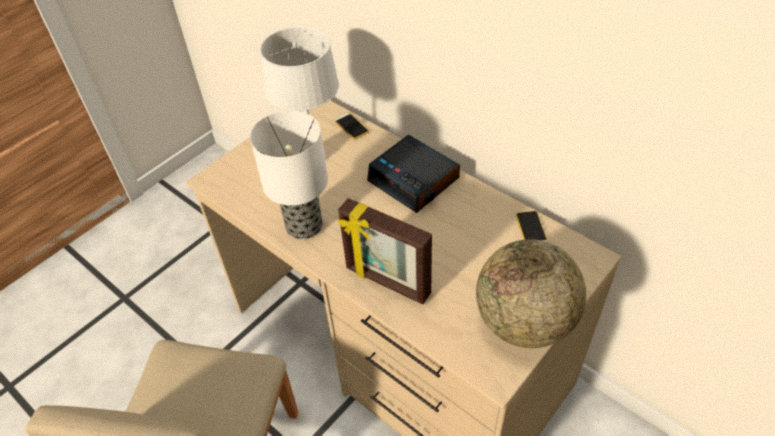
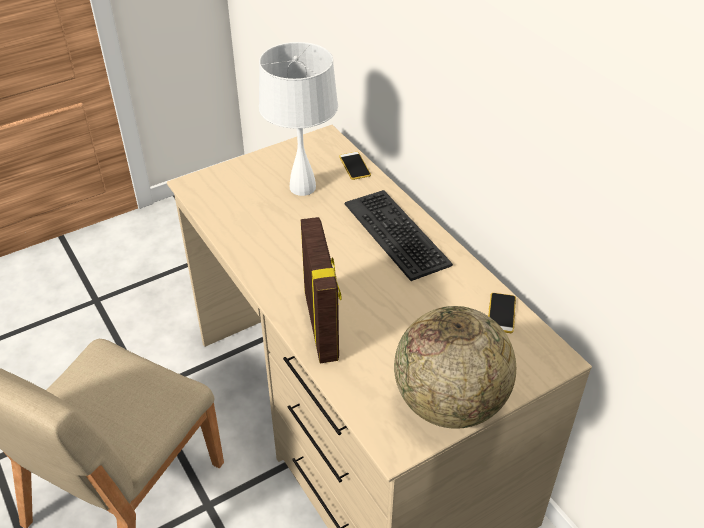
camera: 15 degrees right, 5 degrees down
(305, 226) = (264, 250): table lamp -> none
(387, 282) = (322, 325): picture frame -> picture frame turned 150 degrees counterclockwise
(414, 180) = (397, 234): alarm clock -> keyboard

